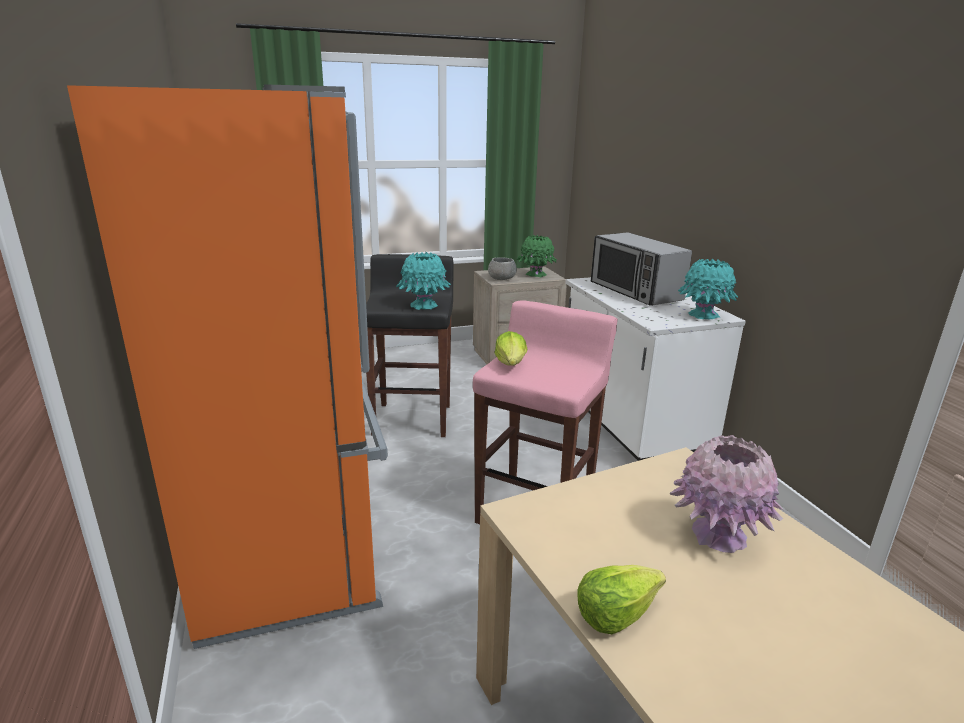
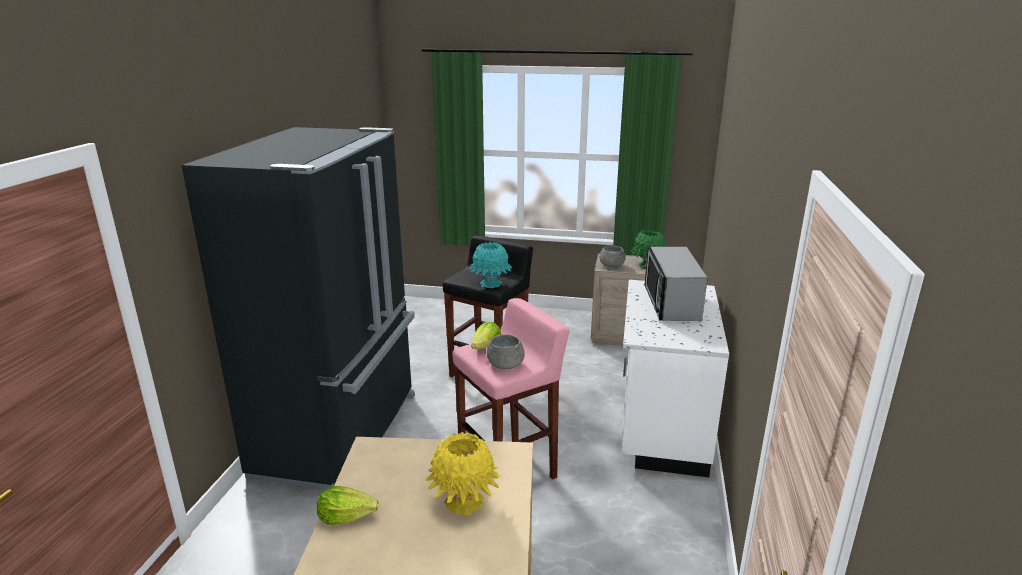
camera: 30 degrees right, 0 degrees up
(291, 539) = (341, 433): orange fridge -> black fridge
(557, 375) = (505, 364): none -> grey bowl
(703, 315) = (695, 340): turquoise vase -> none
(718, 535) = (463, 502): pink vase -> yellow vase

